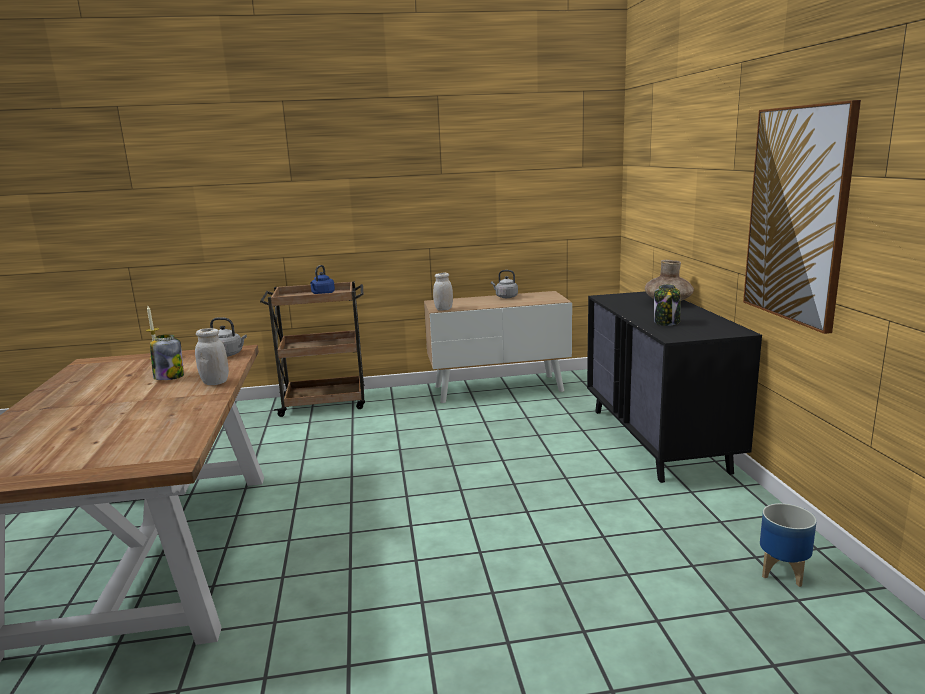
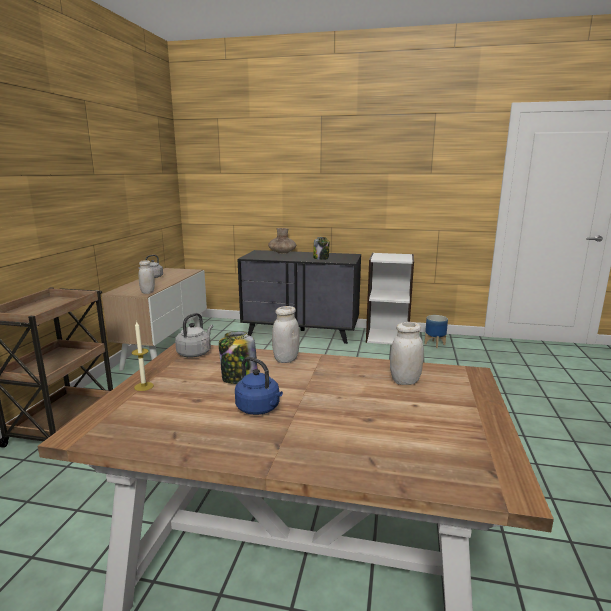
camera: 70 degrees left, 0 degrees up
(154, 432) = (405, 381): none -> white jar
(322, 294) = (46, 305): blue kettle -> blue kettle (259, 409)
(746, 513) = (387, 337): none -> white bookcase
(797, 215) = (379, 193): picture -> none

